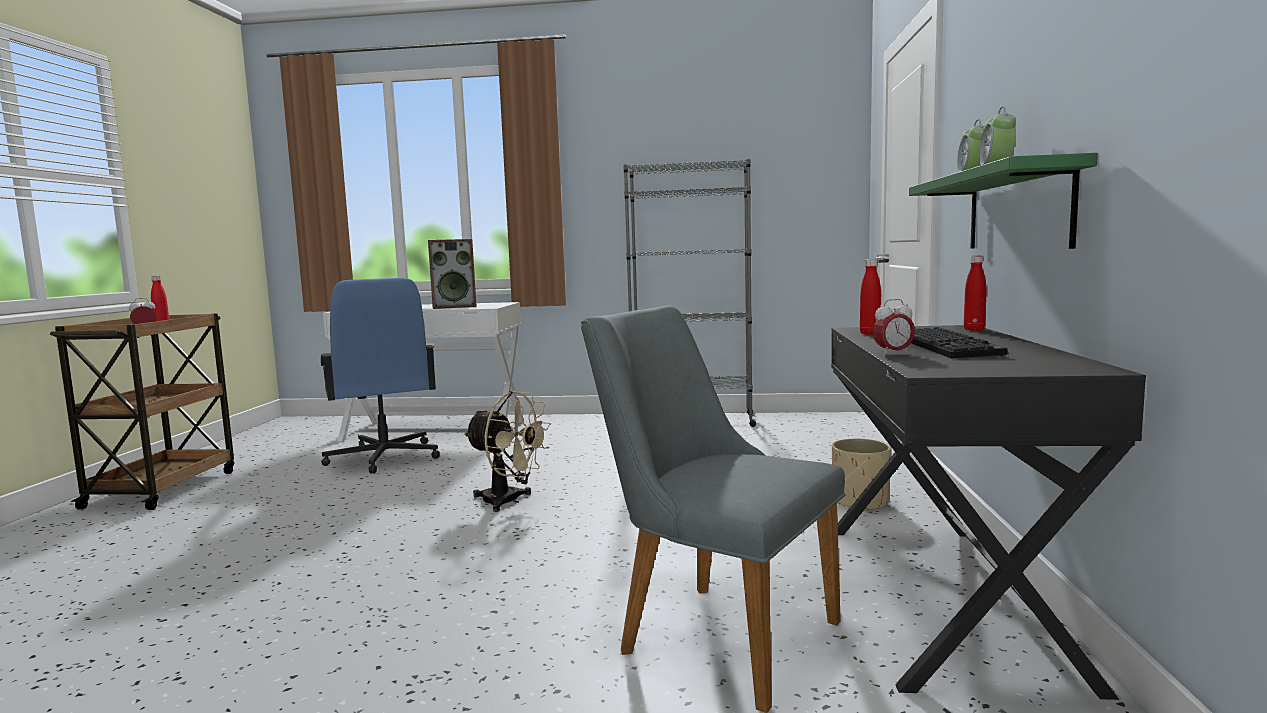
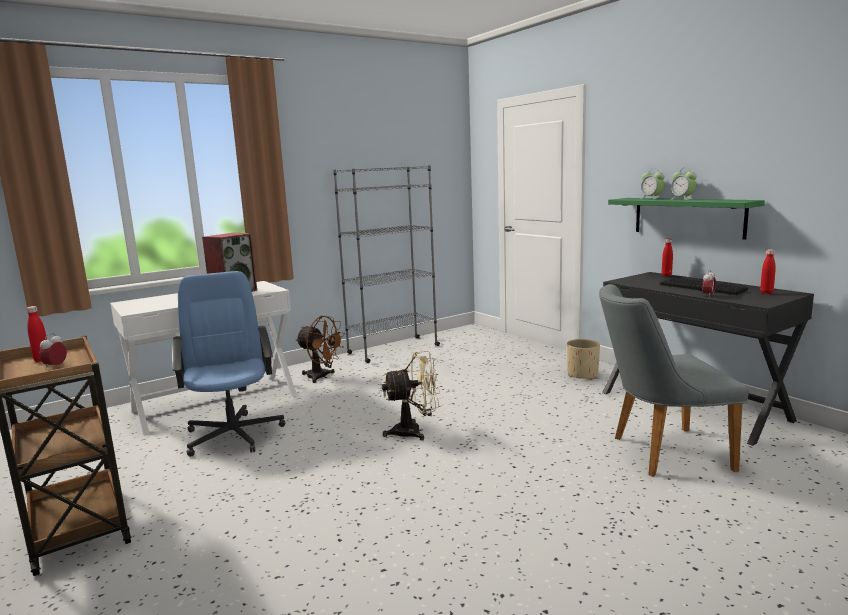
camera: 40 degrees left, 5 degrees up
(384, 458) = (234, 434): blue office chair -> blue office chair turned 135 degrees counterclockwise
(562, 430) = (322, 377): none -> brown fan
(870, 334) = (641, 284): red bottle -> red bottle (766, 293)

